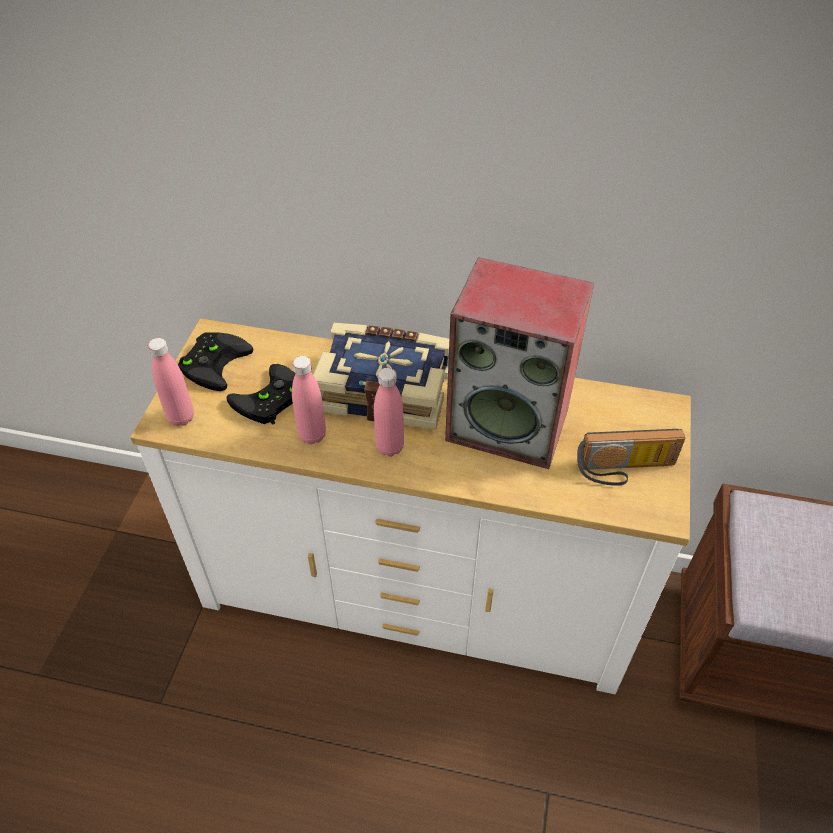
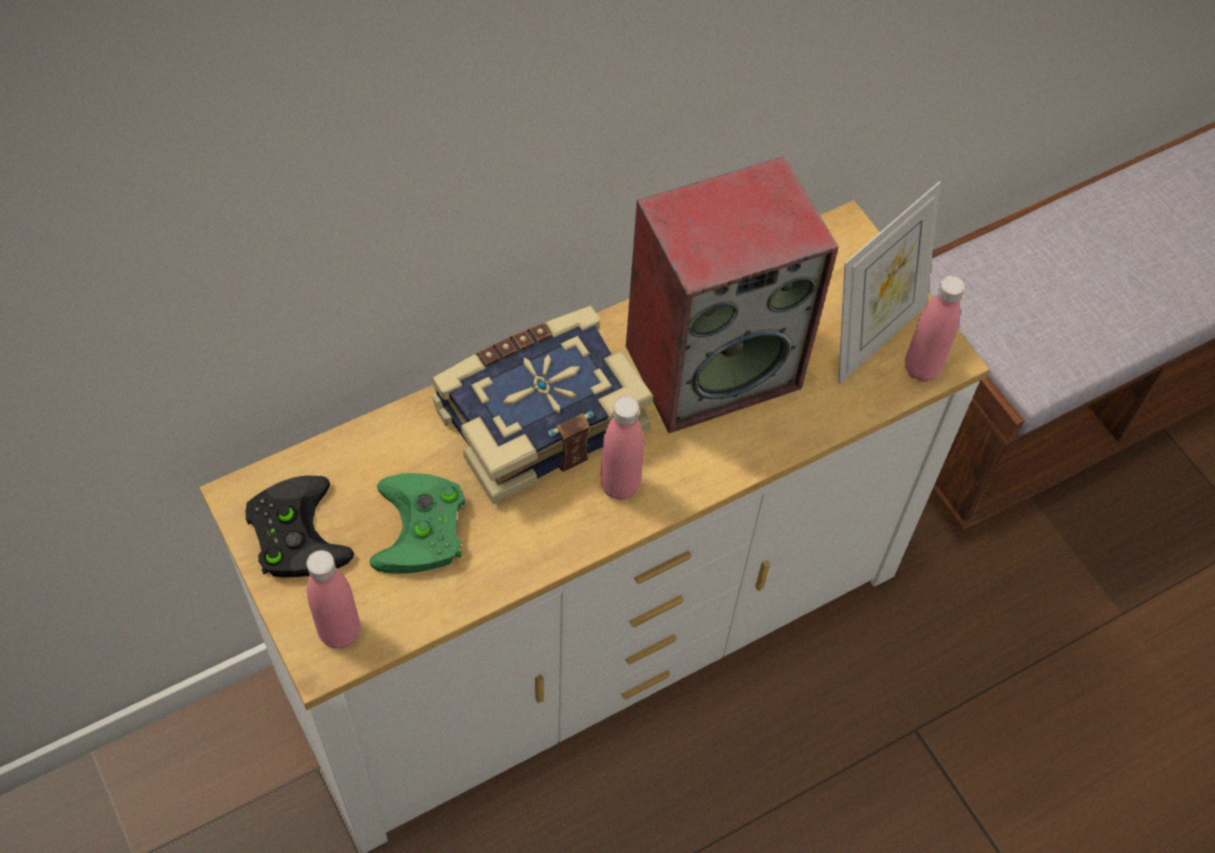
camera: 45 degrees left, 10 degrees up
(269, 401) = (423, 531): black game controller -> green game controller
(312, 435) = (520, 535): pink bottle -> pink bottle (921, 369)
(625, 470) = (872, 335): radio -> picture frame

